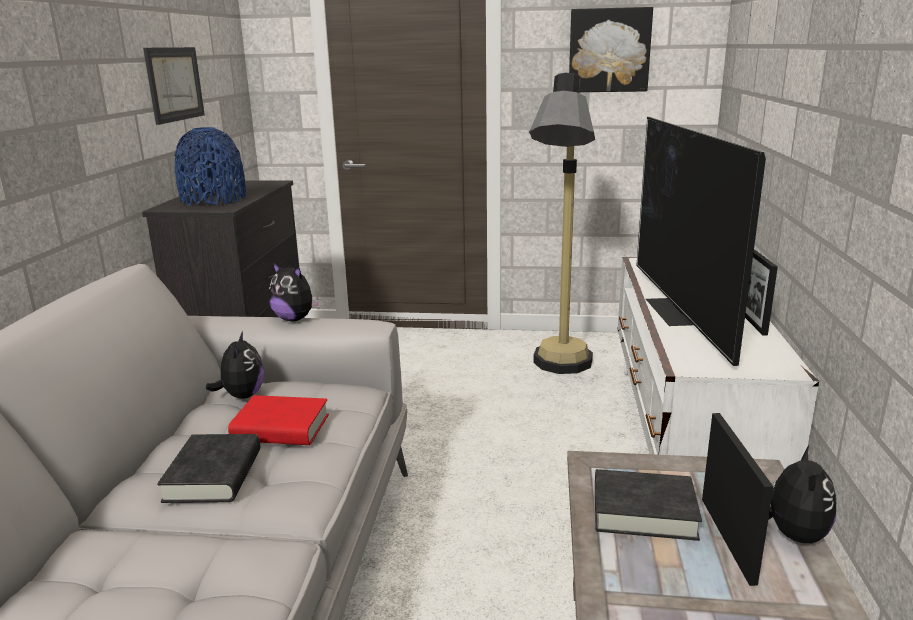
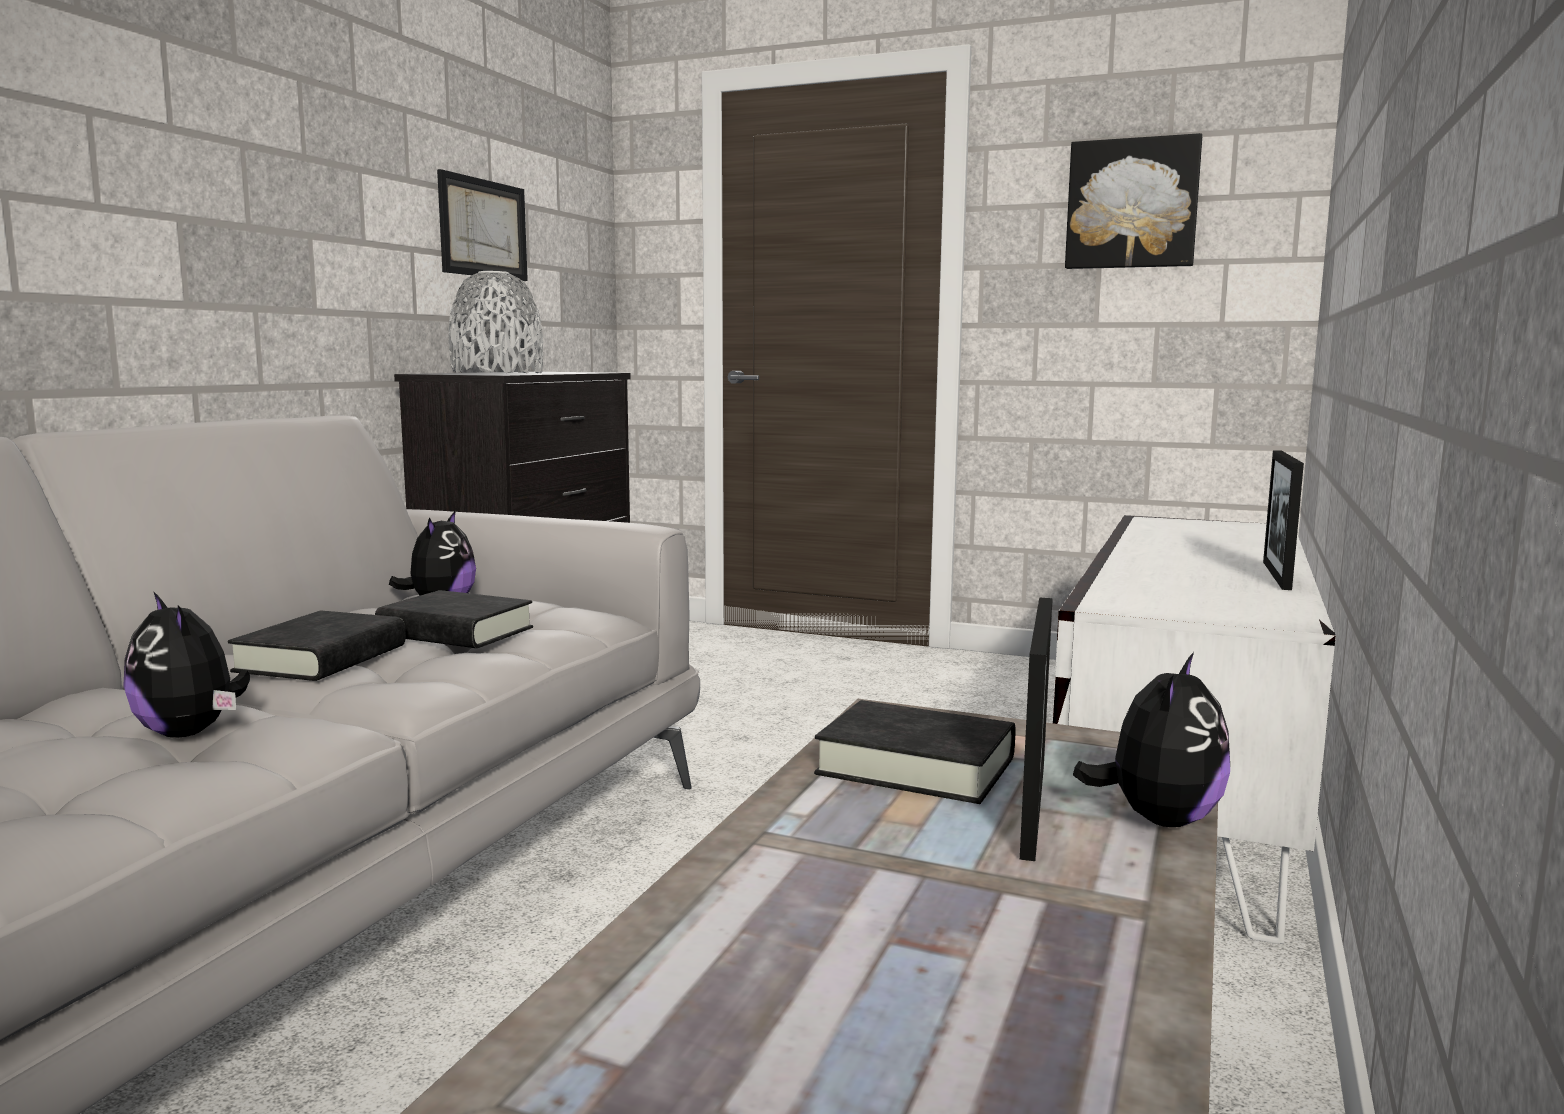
camera: 15 degrees right, 10 degrees down
(213, 200) = (497, 373): blue vase -> grey vase
(281, 428) = (456, 632): red book -> black book
(295, 319) = (546, 517): plush toy -> plush toy (191, 733)
(559, 373) = (1011, 704): floor lamp -> none
(678, 311) = (1157, 561): television -> none

